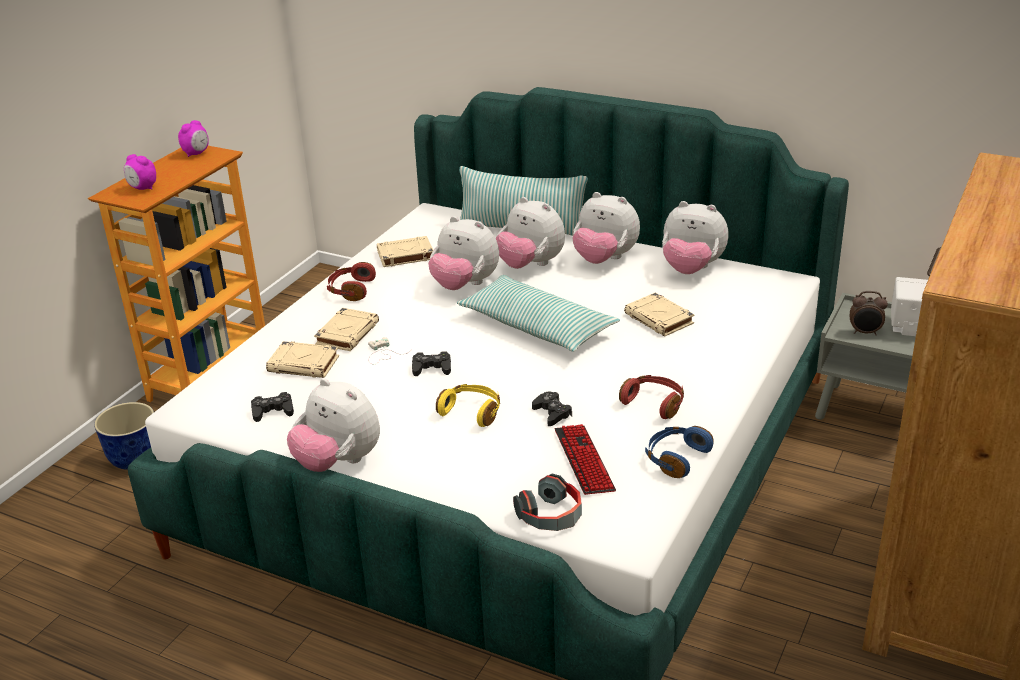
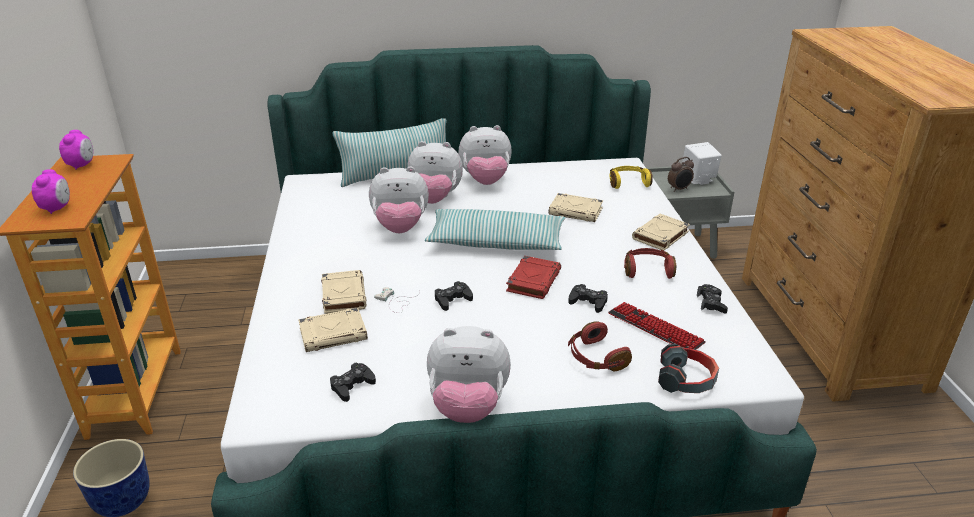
camera: 35 degrees left, 0 degrees up
(143, 188) = (57, 208): alarm clock -> alarm clock turned 90 degrees counterclockwise
(351, 290) = (303, 259): red headphones -> red headphones (595, 358)
(405, 255) = (320, 219): beige book -> beige book (660, 236)
(472, 412) = (527, 323): yellow headphones -> yellow headphones (628, 183)
(526, 375) = (533, 280): none -> red book
(676, 458) = (711, 303): blue headphones -> black game controller
(691, 269) = (554, 172): plush toy -> none

